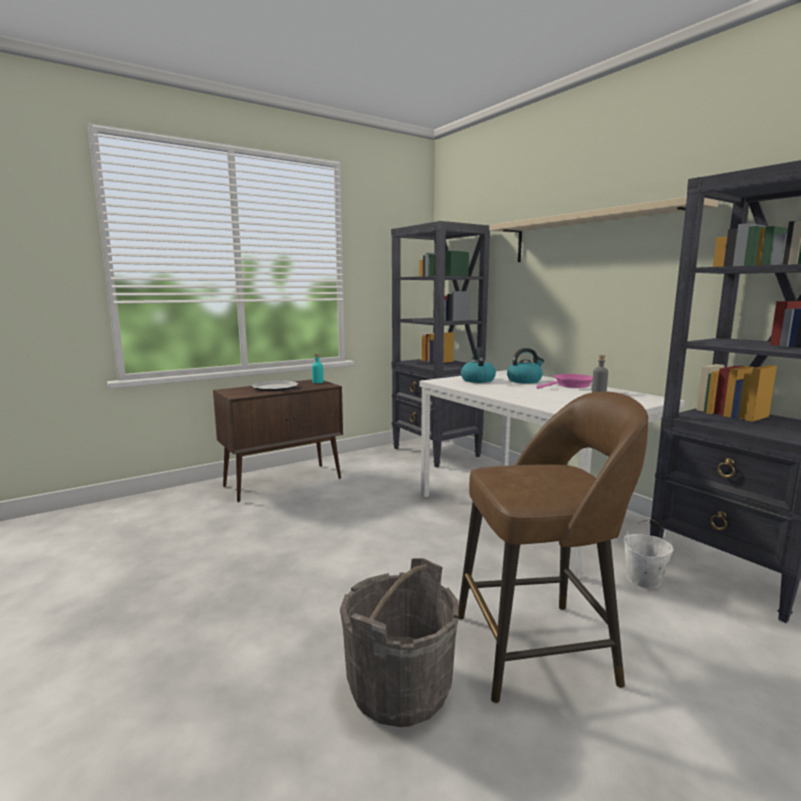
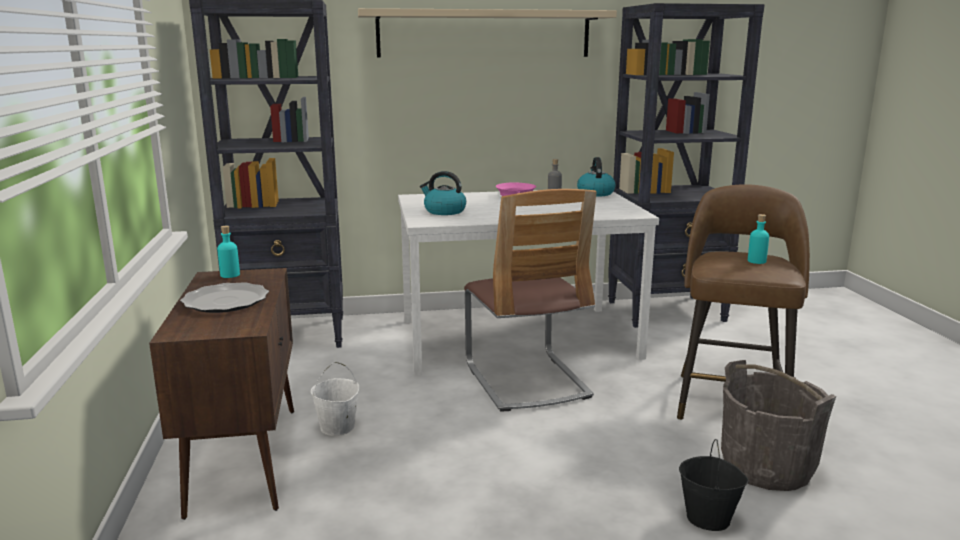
camera: 65 degrees left, 5 degrees up
(284, 655) = (709, 518): none -> black bucket
(457, 532) = (526, 380): none -> chair
(524, 381) = (472, 201): kettle -> kettle (595, 193)
(552, 482) = (756, 261): none -> turquoise bottle
(643, 580) = (659, 338): white bucket -> white bucket (337, 427)

